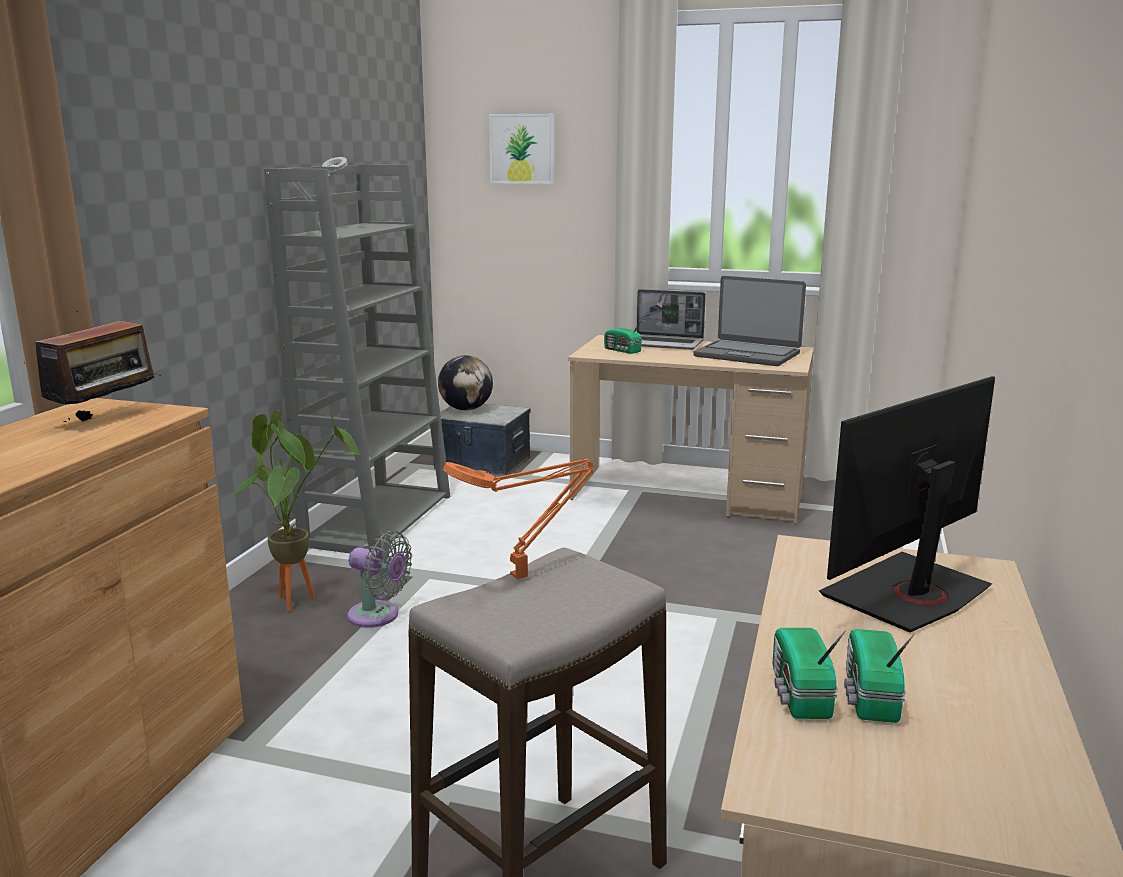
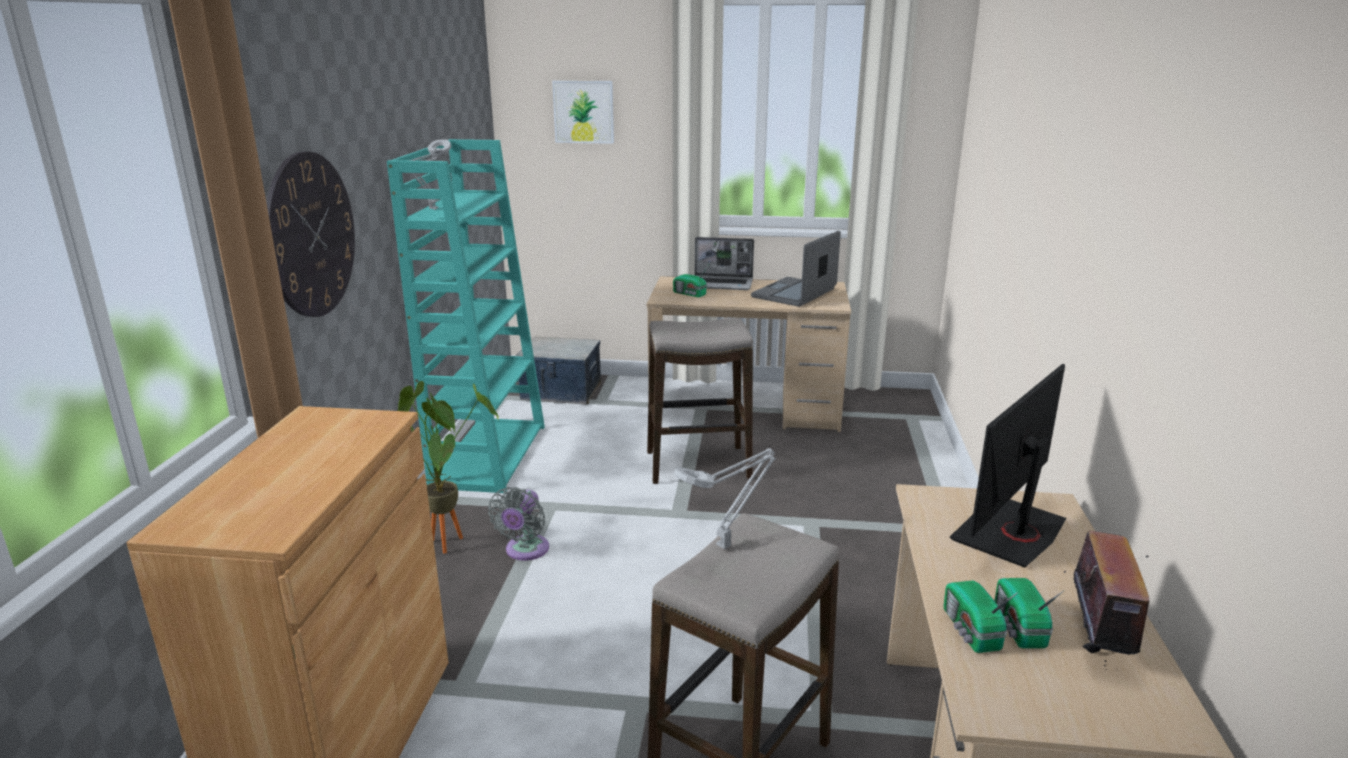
camera: 10 degrees left, 5 degrees up
(107, 417) = (336, 430): radio -> radio (1099, 641)
(149, 228) = (311, 235): none -> wall clock
(378, 519) = (489, 455): grey bookcase -> turquoise bookcase
(378, 616) = (525, 551): grey fan -> grey fan turned 90 degrees clockwise
(466, 409) = (544, 345): globe -> none
(523, 576) = (726, 544): orange table lamp -> grey table lamp
(611, 546) = (698, 465): none -> stool
(747, 355) = (795, 293): laptop -> laptop turned 105 degrees clockwise

